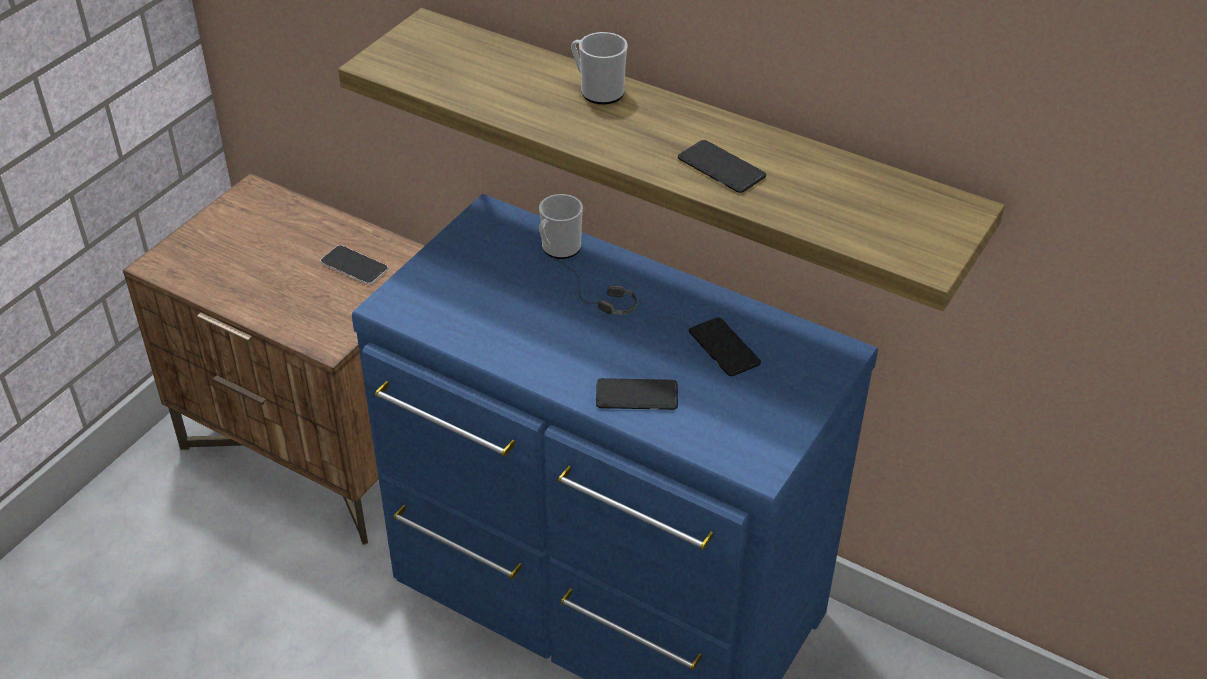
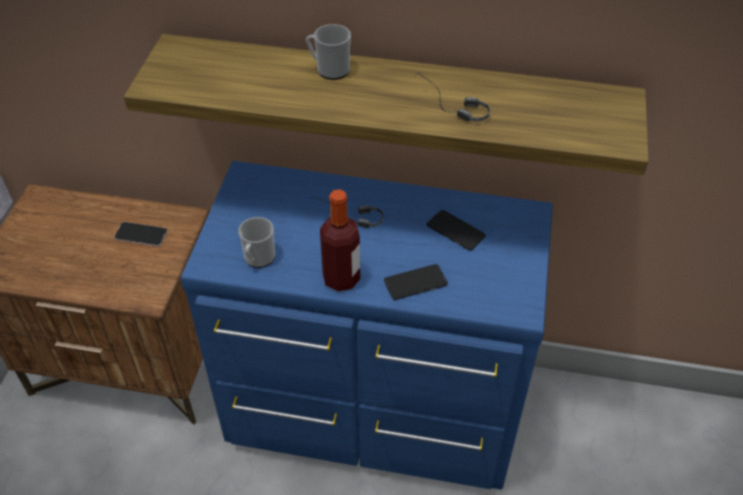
camera: 20 degrees left, 5 degrees up
(545, 365) = (341, 278): none -> bottle
(558, 249) = (307, 188): mug -> mug (258, 259)
(721, 168) = (448, 107): phone -> headphones

